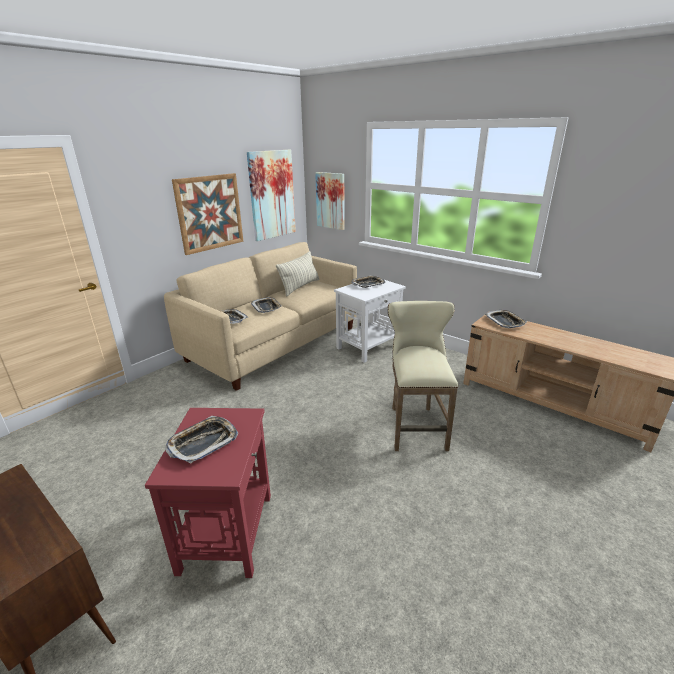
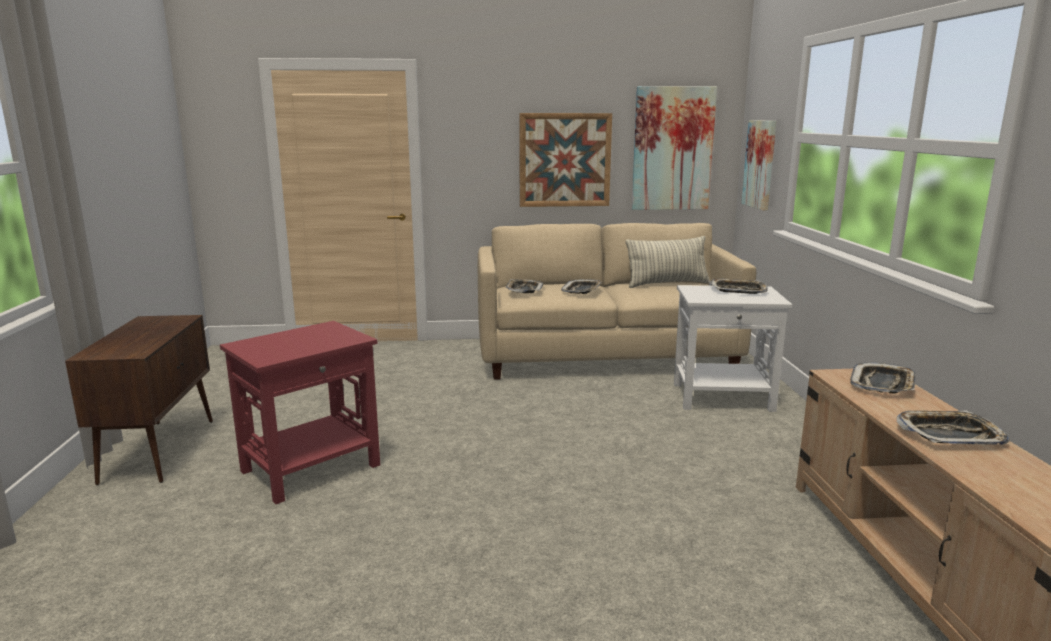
camera: 45 degrees right, 10 degrees down
(203, 442) = (294, 339): tray -> tray (949, 434)
(415, 425) = (630, 491): beige stool -> none

